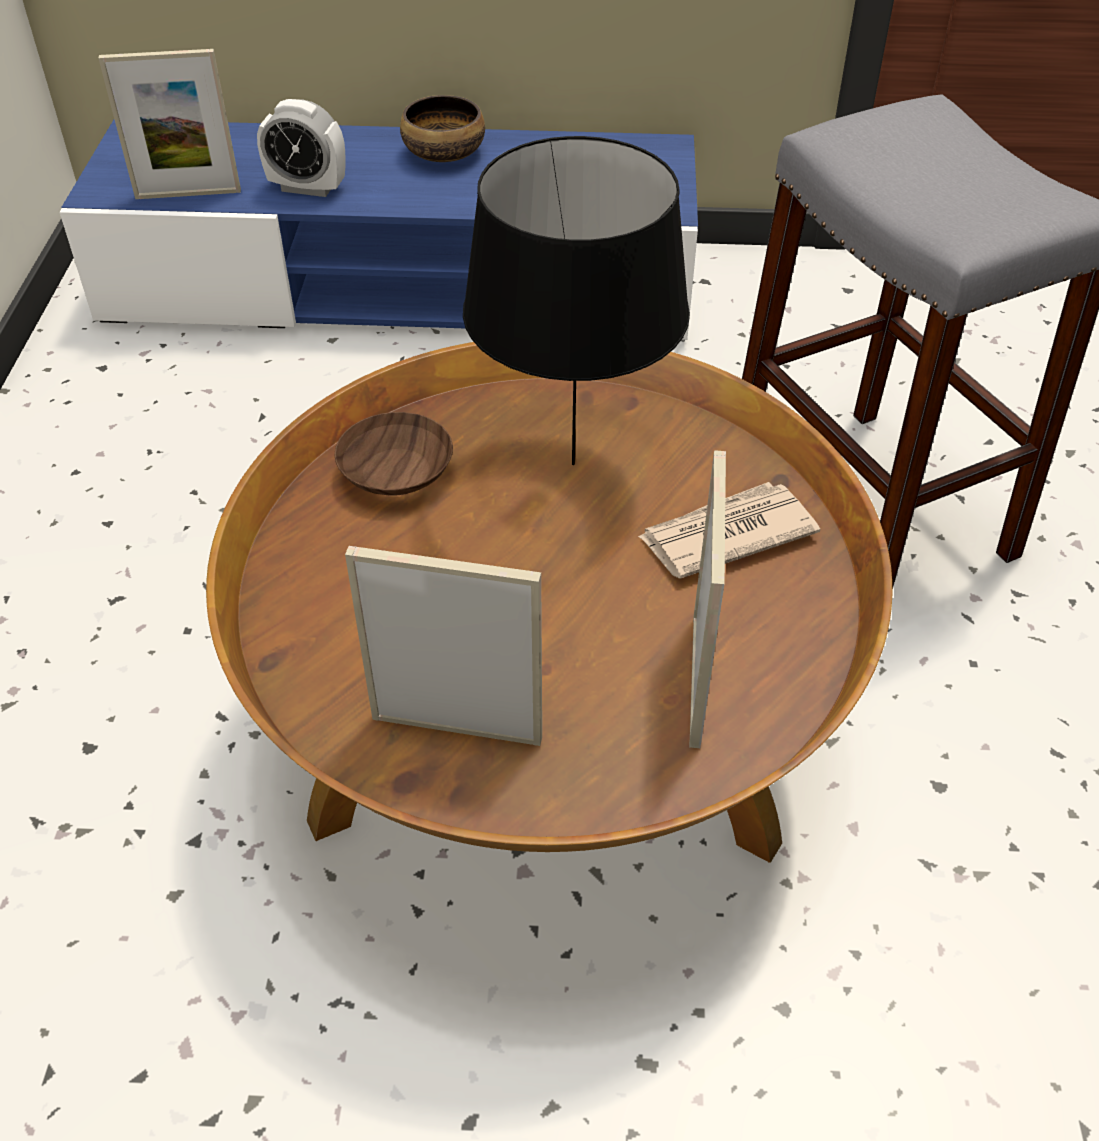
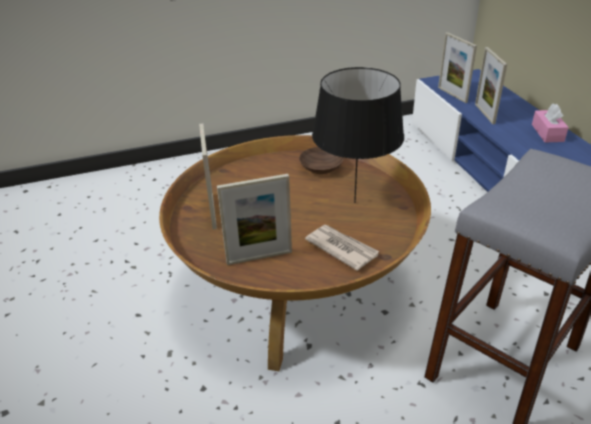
camera: 70 degrees right, 10 degrees down
(307, 188) = (484, 114): alarm clock -> picture frame
(443, 153) = (547, 133): bowl -> pink tissue box

